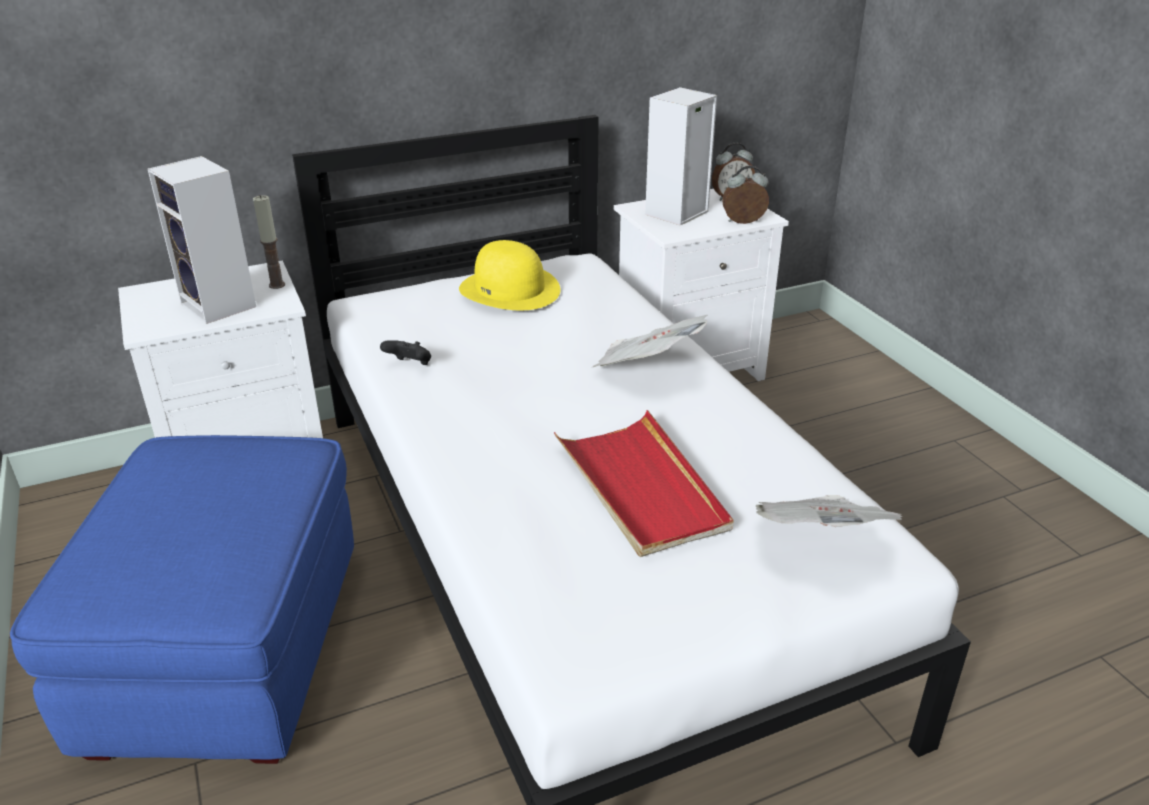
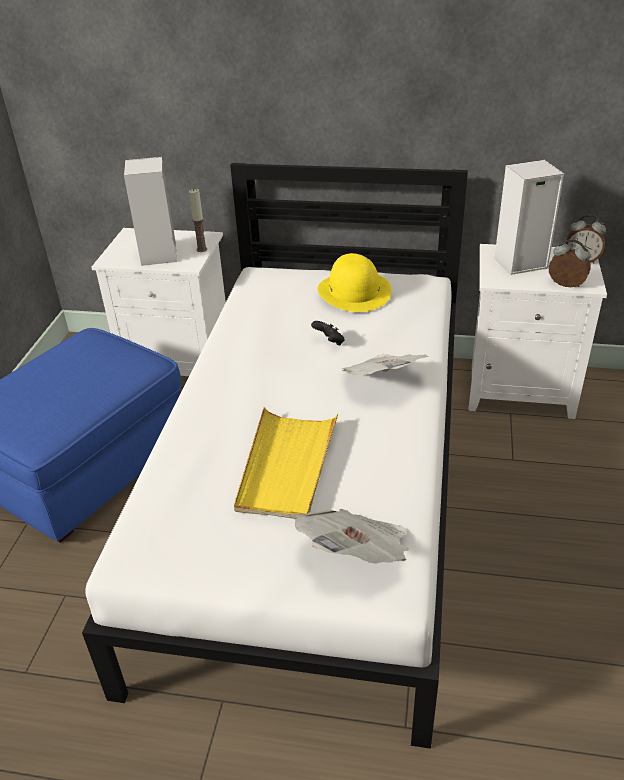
camera: 35 degrees right, 5 degrees up
(410, 365) = (240, 328): black game controller -> black game controller (329, 342)
(641, 487) = (287, 466): red tray -> yellow tray

